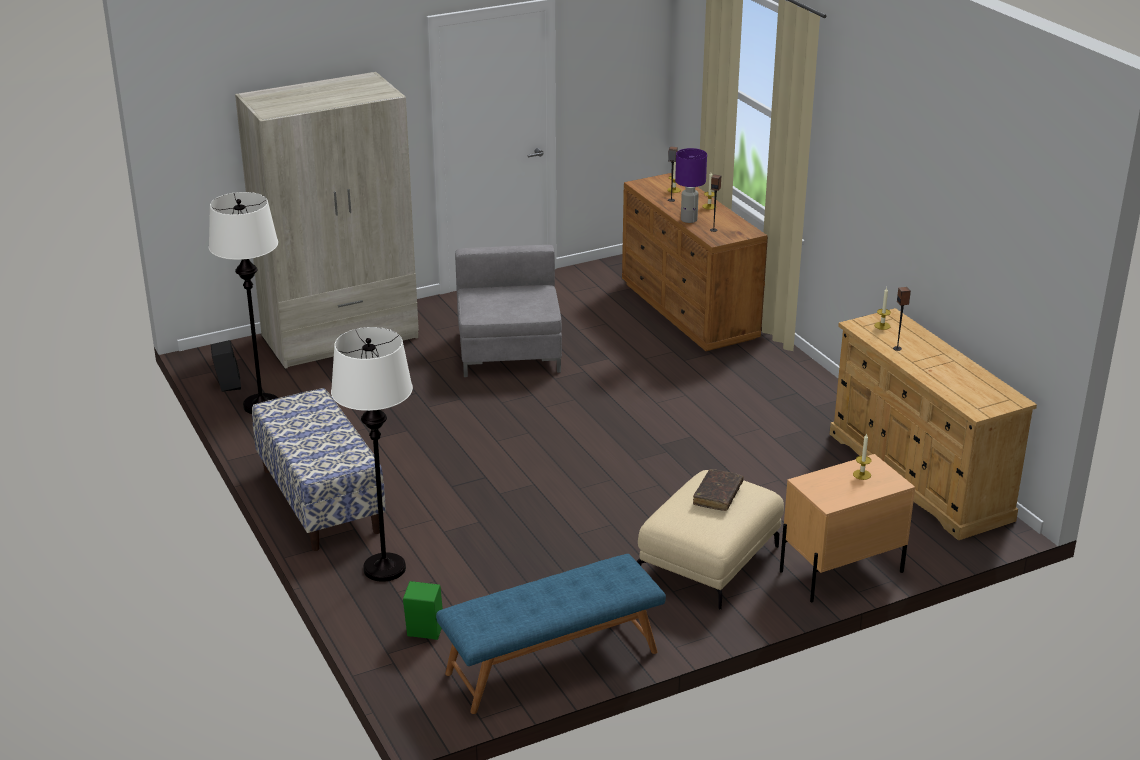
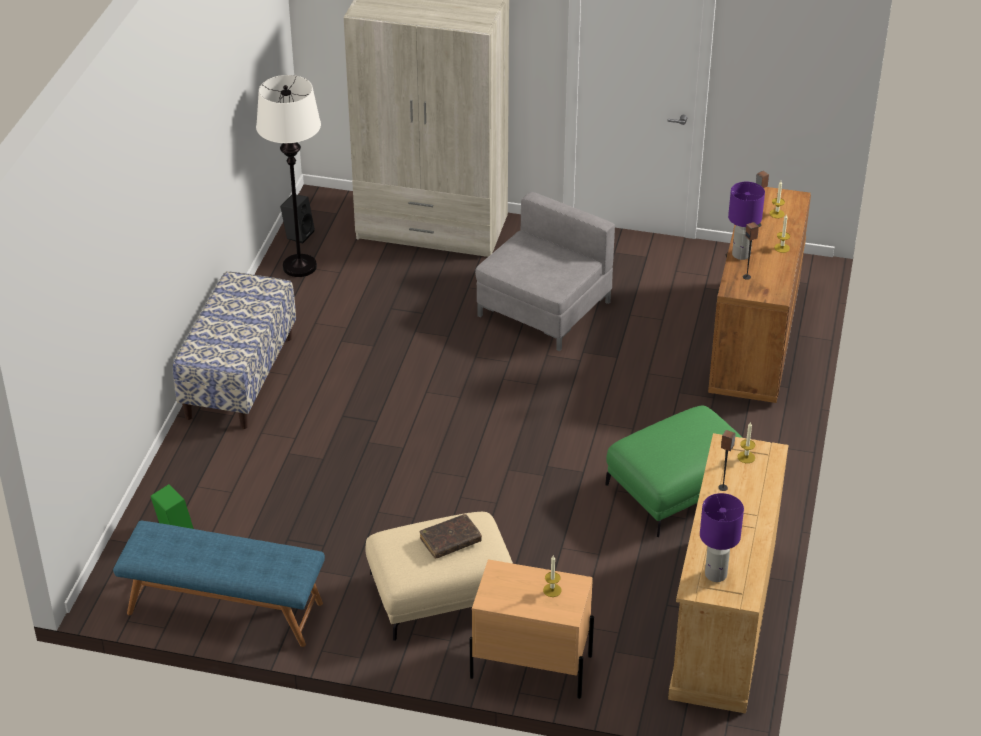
camera: 40 degrees right, 10 degrees up
(385, 568) = (212, 461): white floor lamp -> none
(773, 417) = (678, 491): none -> green ottoman
(977, 397) = (716, 575): none -> purple table lamp

